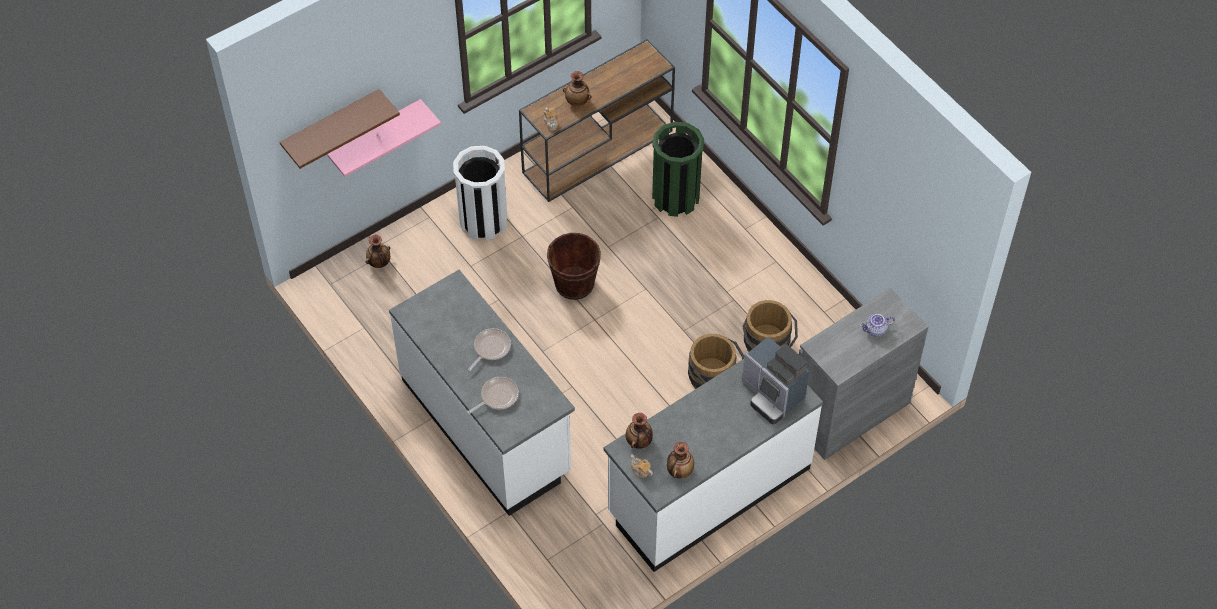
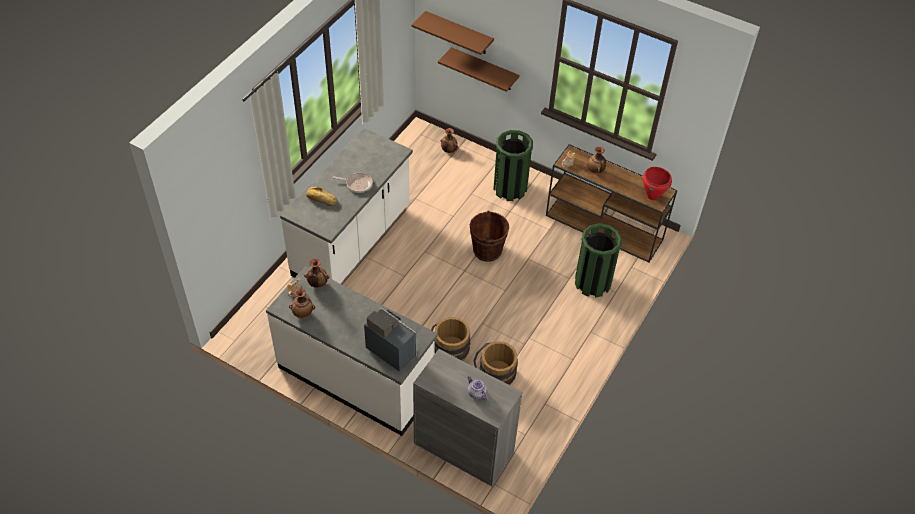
camera: 65 degrees right, 5 degrees down
(374, 135) = (484, 69): pink shelf -> brown shelf
(483, 221) = (510, 188): white trash can -> green trash can
(497, 396) = (321, 199): frying pan -> bread
(644, 65) = (652, 196): none -> red cooking pot
(772, 395) = (391, 349): coffee machine -> coffee machine turned 105 degrees clockwise

